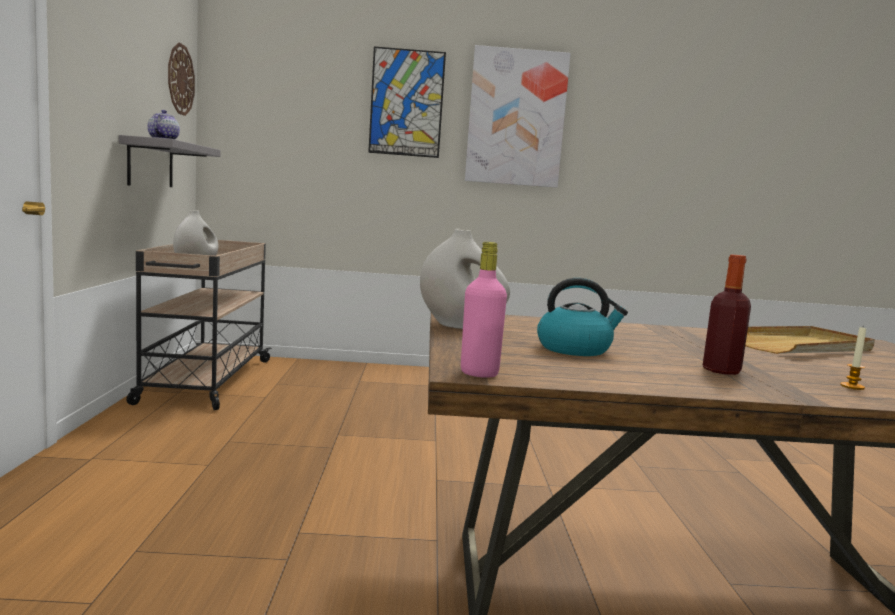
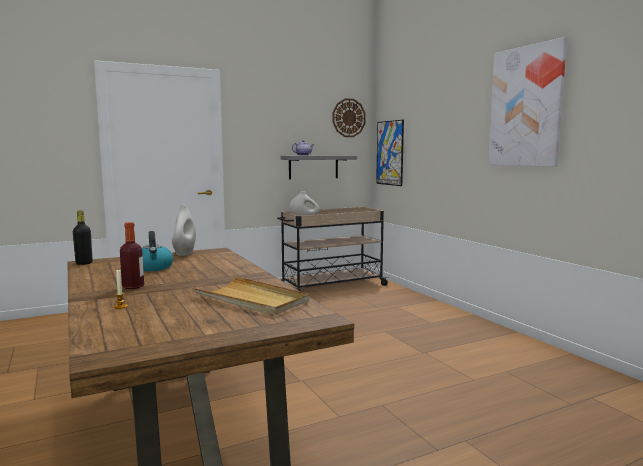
camera: 65 degrees right, 0 degrees up
(406, 103) = (458, 108): picture -> picture (390, 153)
(479, 373) = (84, 263): pink bottle -> black bottle

